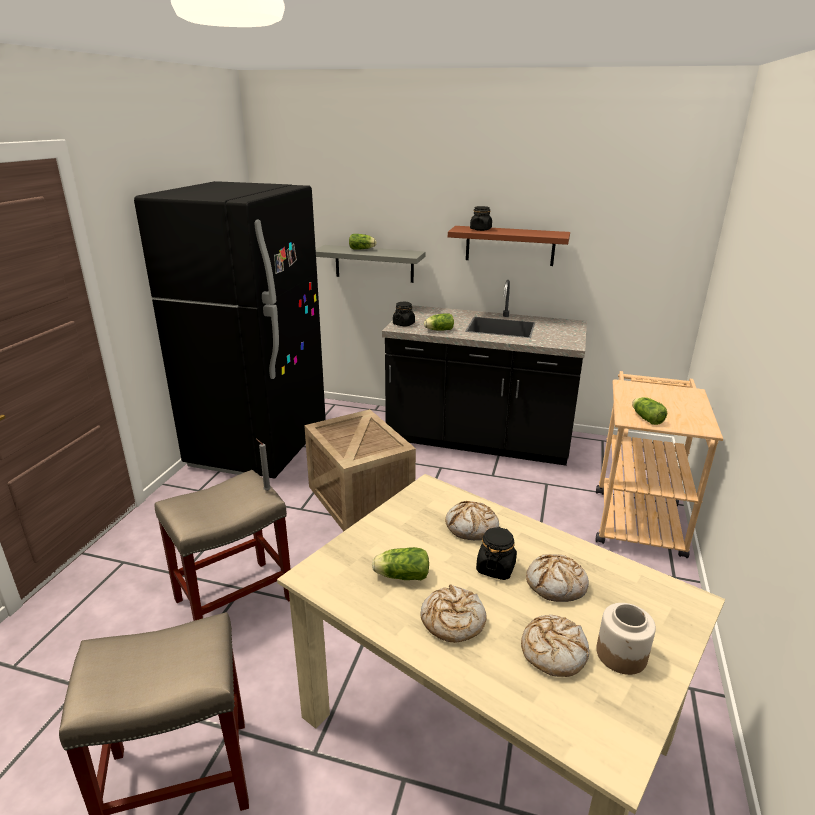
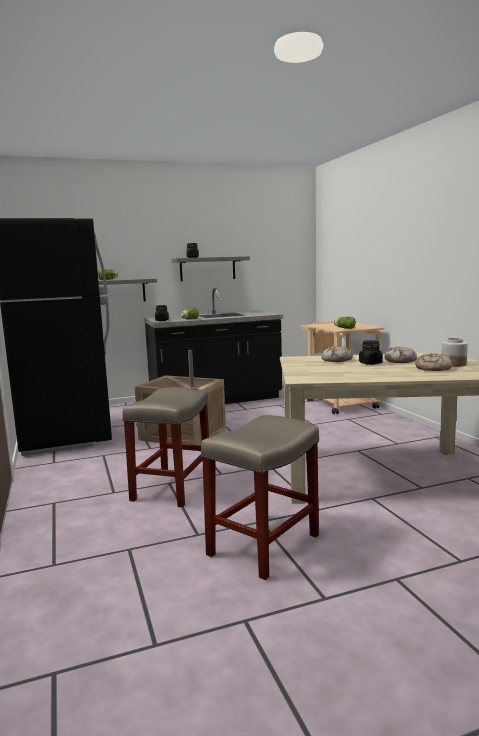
camera: 35 degrees left, 15 degrees down
(400, 575) = (338, 372): lettuce -> none
(452, 621) = (384, 373): bread -> none
(510, 245) = (207, 269): brown shelf -> grey shelf

